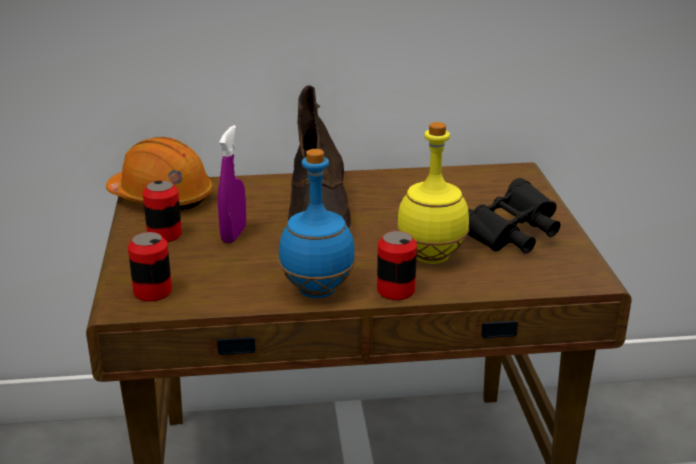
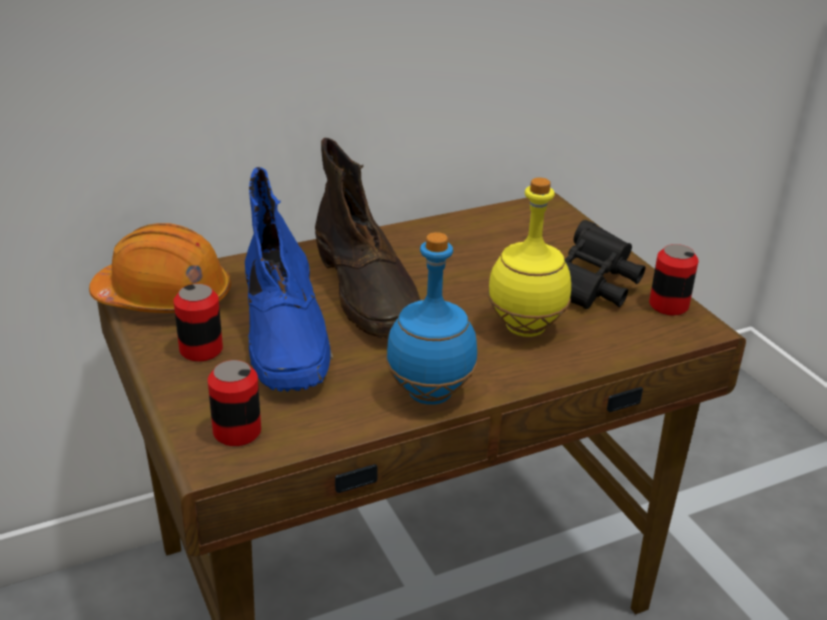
camera: 20 degrees left, 5 degrees up
(233, 235) = (286, 335): purple spray bottle -> blue boot
(396, 291) = (515, 377): can -> can (668, 305)

